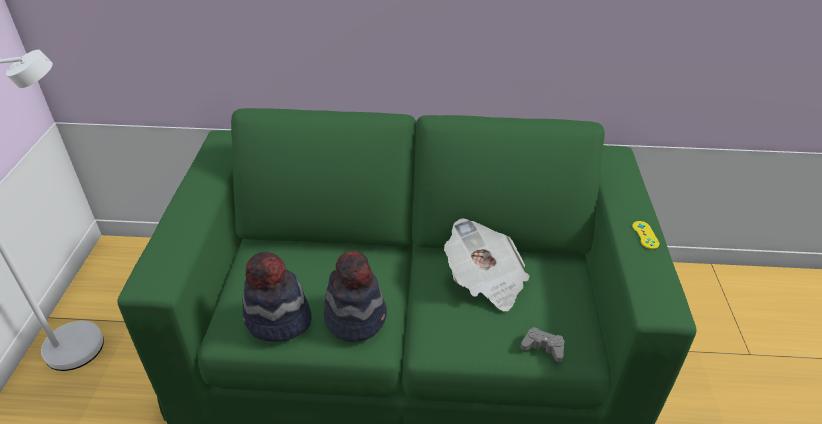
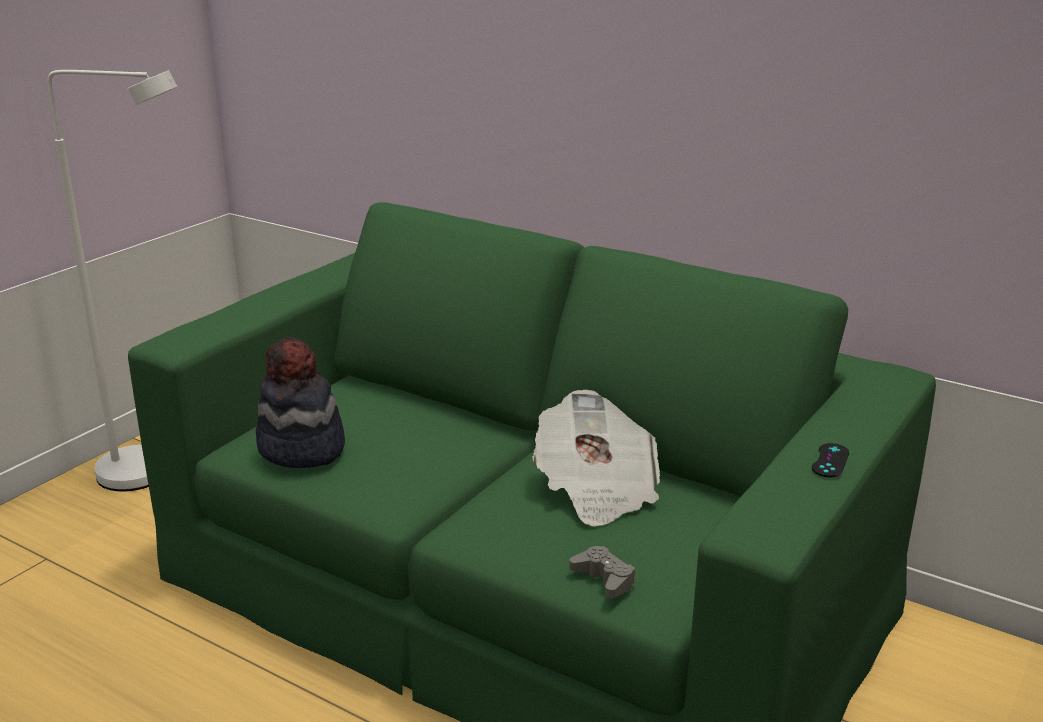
camera: 30 degrees right, 15 degrees down
(356, 317) = (391, 473): hat -> none
(645, 235) = (830, 461): yellow game controller -> black game controller

